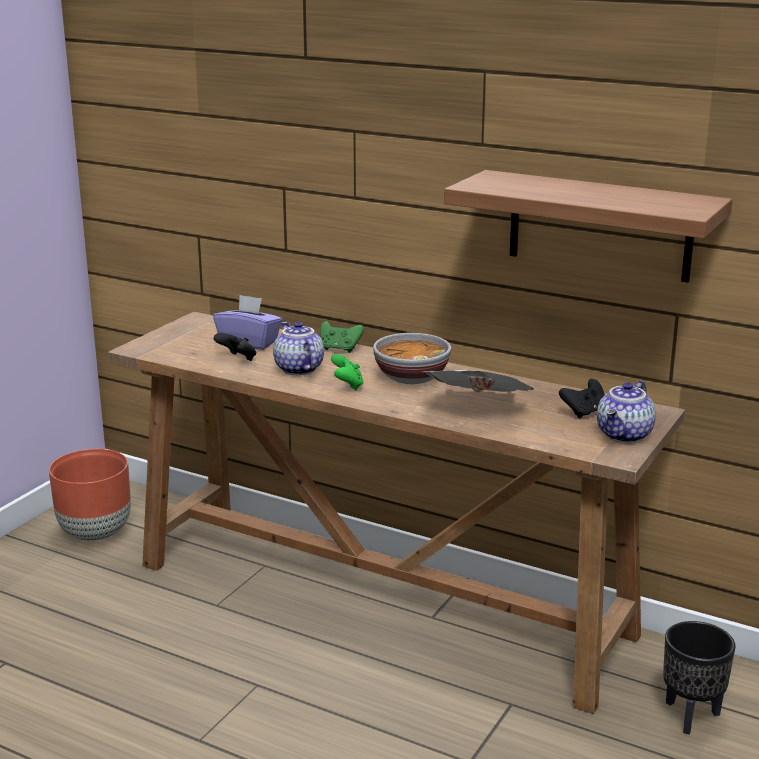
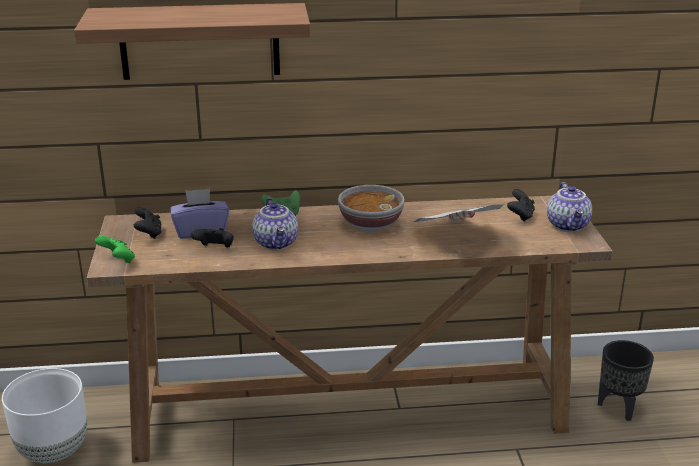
camera: 35 degrees left, 5 degrees up
(95, 534) = (53, 452): brown planter -> white planter
(204, 333) = (149, 234): none -> black game controller
(297, 369) = (277, 243): teapot -> teapot turned 135 degrees counterclockwise
(347, 385) = (336, 245): green game controller -> green game controller (118, 261)
(599, 226) = (500, 70): shelf -> shelf (199, 41)

